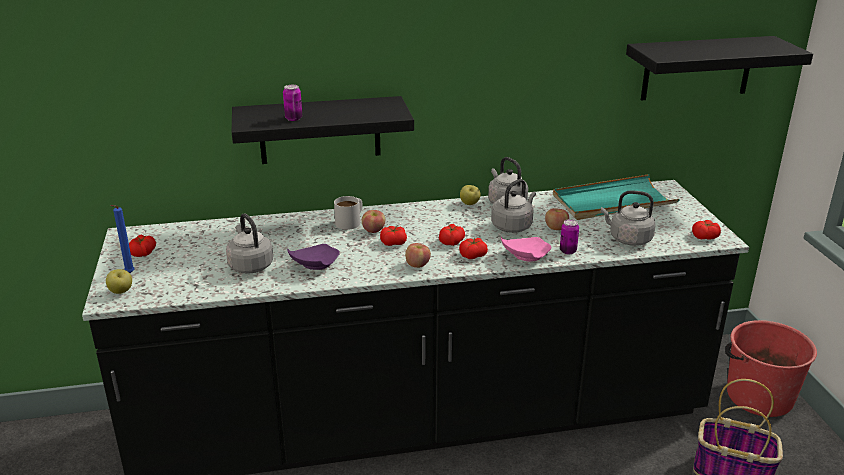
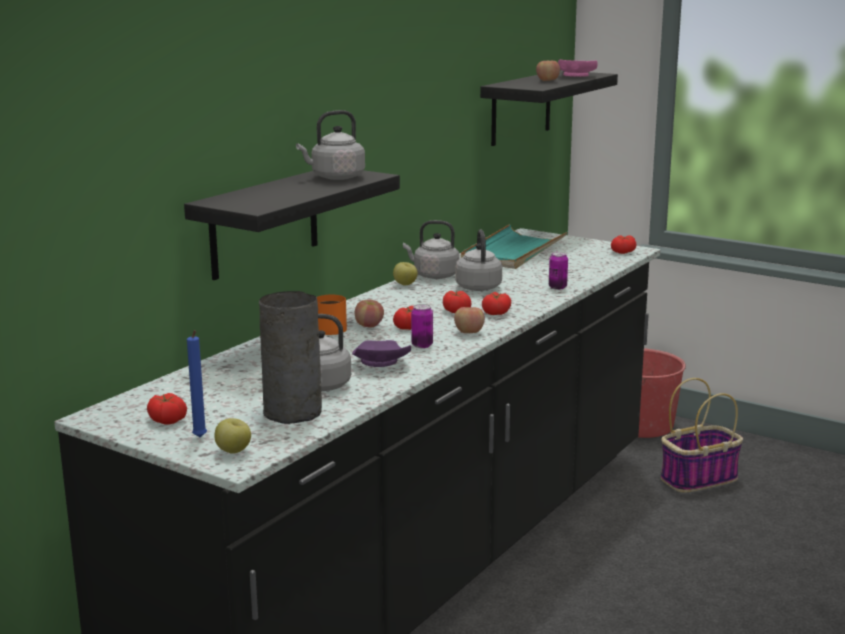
camera: 45 degrees left, 10 degrees down
(198, 280) = (294, 413): none -> grey vase
(293, 118) = (287, 196): can -> can (422, 345)
(351, 221) = (330, 327): white mug -> orange mug
(524, 256) = (535, 300): pink plate -> pink plate (575, 76)
(556, 228) = (513, 278): apple -> apple (547, 81)
(628, 239) = (579, 268): grey kettle -> grey kettle (335, 177)

